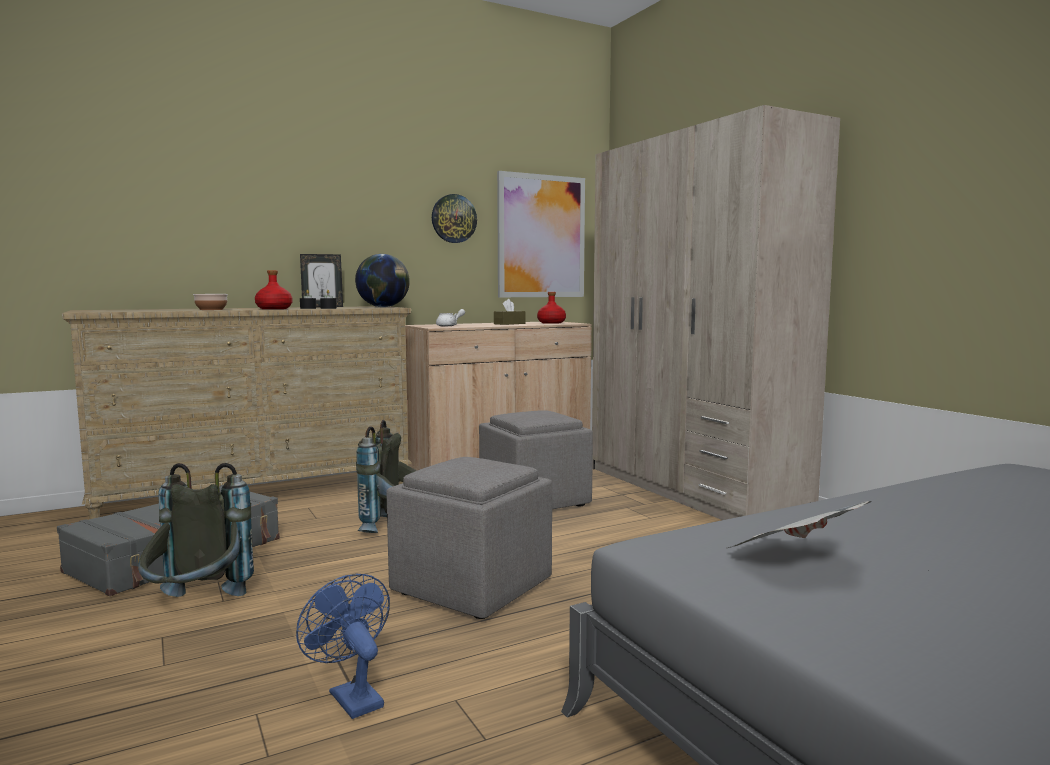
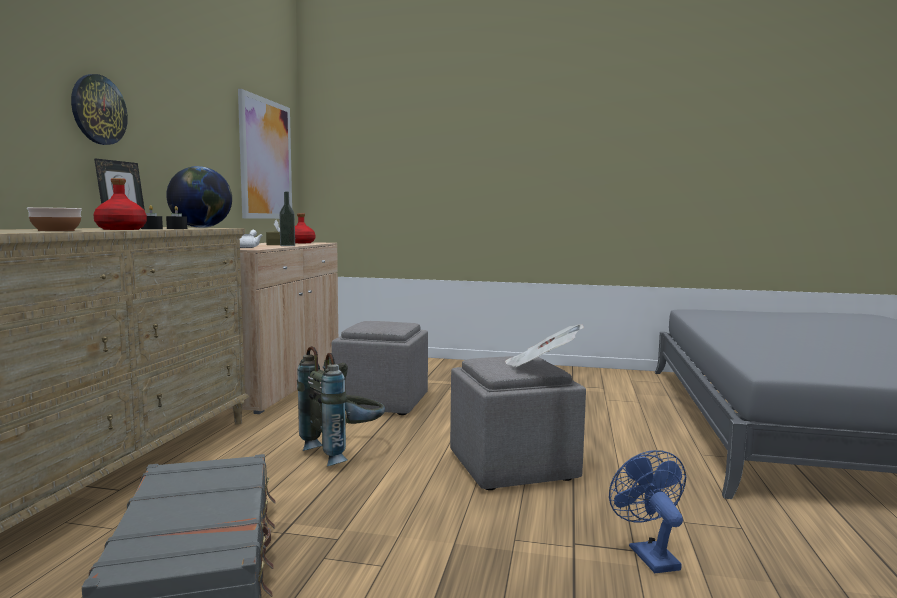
camera: 50 degrees left, 0 degrees up
(197, 608) = (380, 583): grey backpack -> none
(351, 696) = (648, 554): blue fan -> blue fan turned 75 degrees clockwise
(453, 218) = (211, 133): wall clock -> wall clock (98, 110)
(499, 325) = (287, 246): none -> bottle
(692, 489) = (451, 368): beige wardrobe -> none
(793, 560) = (808, 360): newspaper -> newspaper (541, 366)

